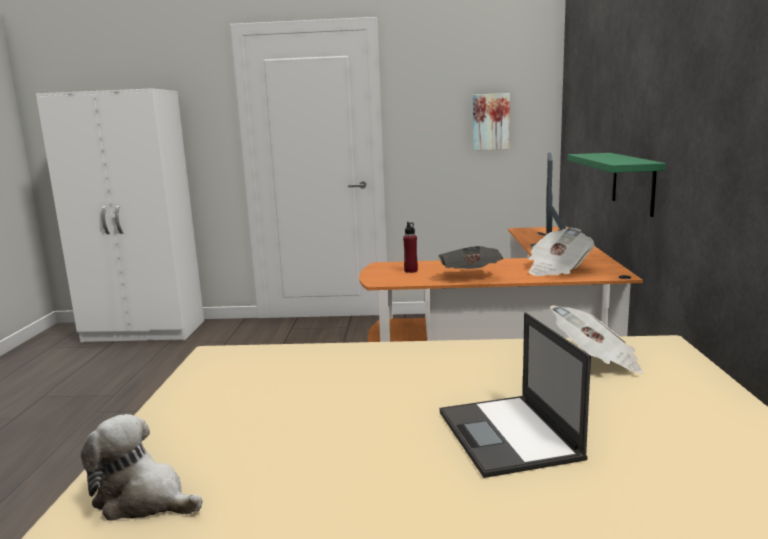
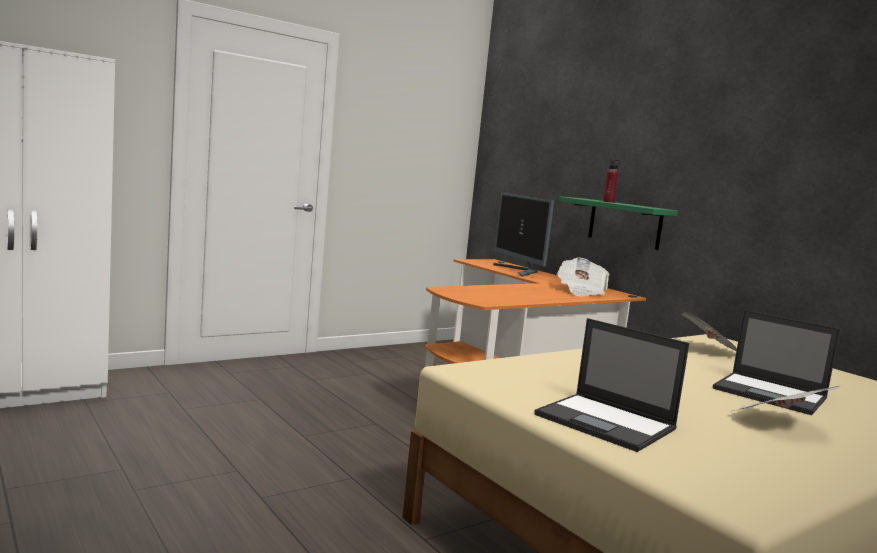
camera: 40 degrees left, 5 degrees down
(144, 499) = (699, 464): plush toy -> none
(191, 430) = (606, 422): none -> laptop
(411, 271) = (481, 293): red bottle -> red bottle (608, 202)
(470, 276) = (538, 297): newspaper -> newspaper (777, 423)
(490, 122) = (425, 157): picture -> none

